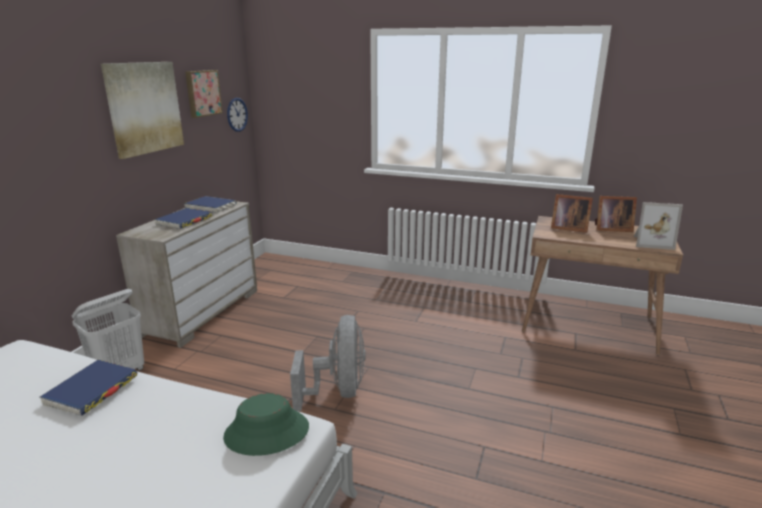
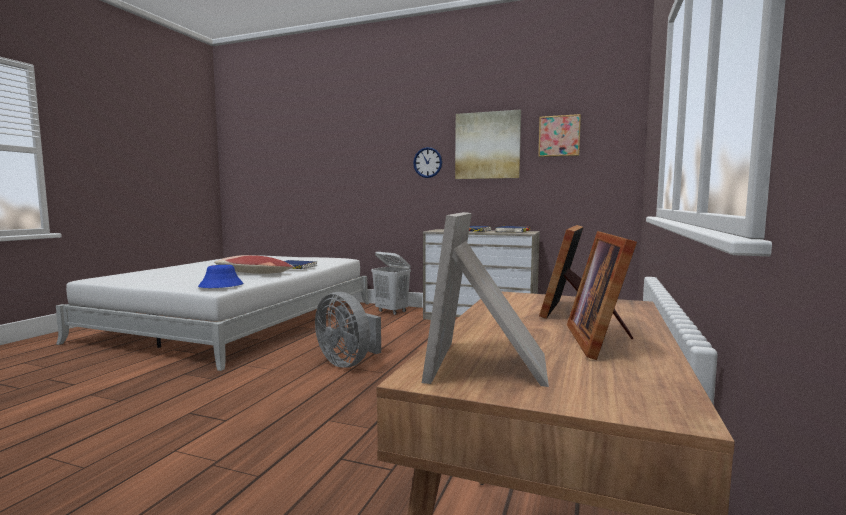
camera: 90 degrees right, 15 degrees down
(129, 430) = (254, 273): none -> pillow
(237, 114) = (611, 160): wall clock -> wall clock (427, 162)
(266, 432) = (221, 286): green hat -> blue hat
(338, 391) = (348, 363): grey fan -> grey fan turned 45 degrees clockwise

